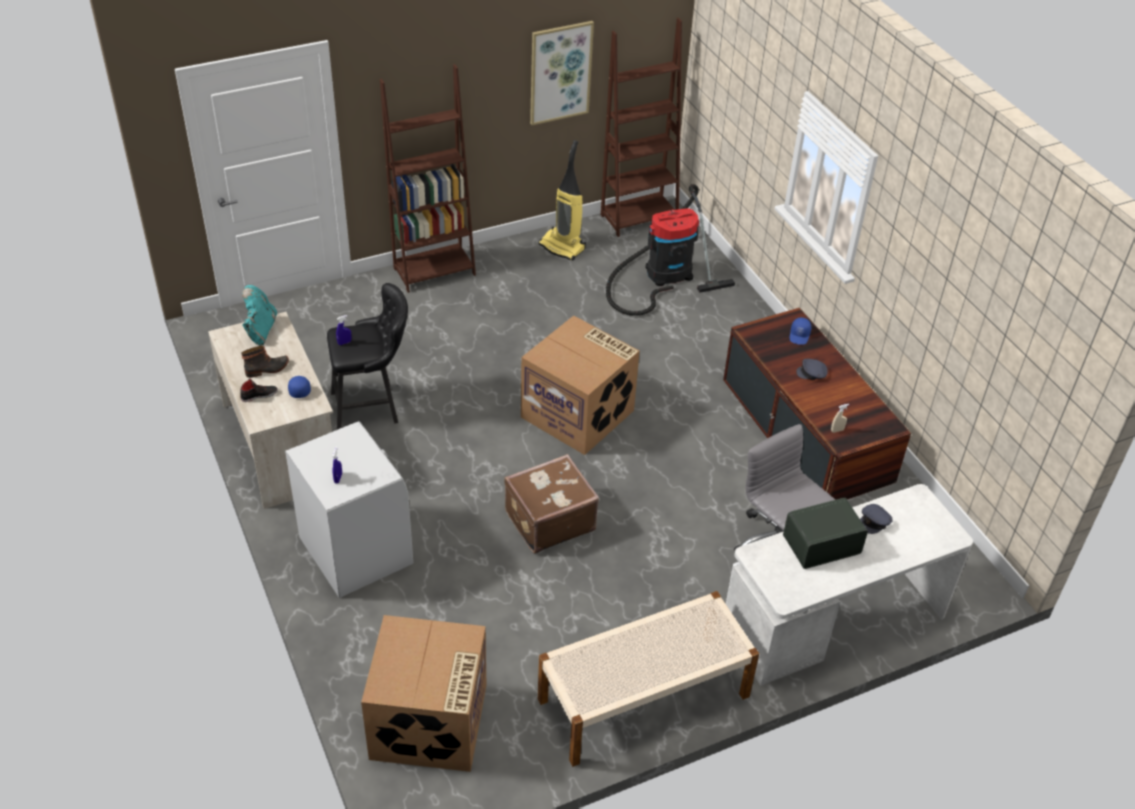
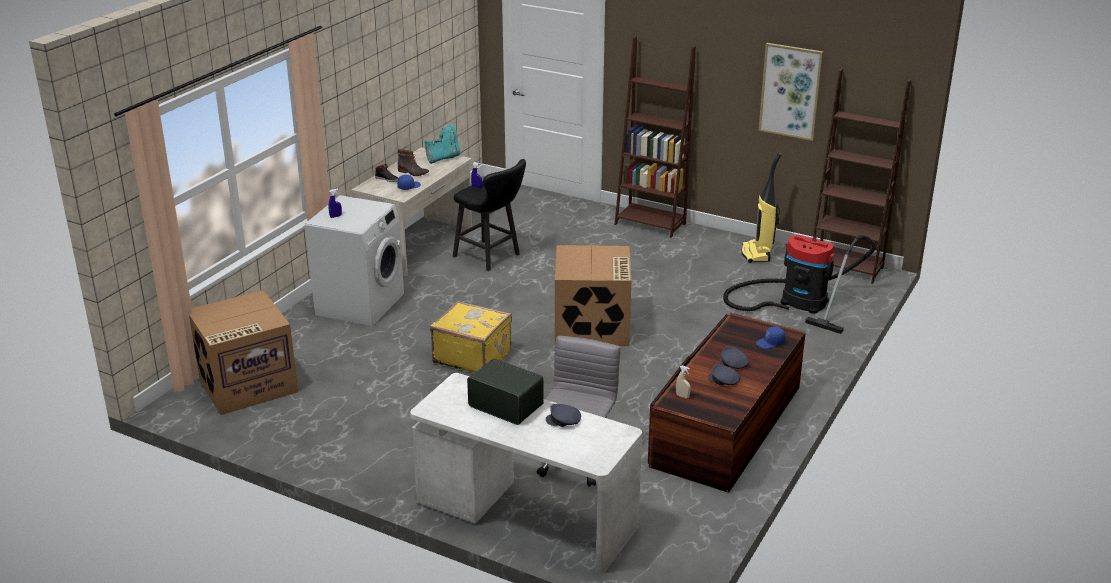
camera: 55 degrees right, 15 degrees down
(548, 520) = (472, 356): brown suitcase -> yellow suitcase
(644, 699) = (350, 457): beige bench -> none
(833, 394) = (723, 380): none -> grey cap

